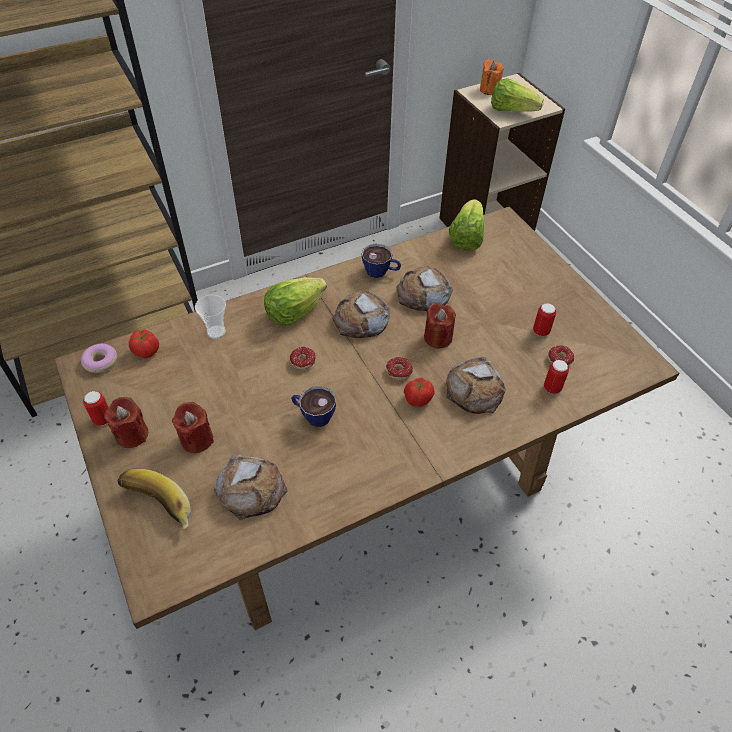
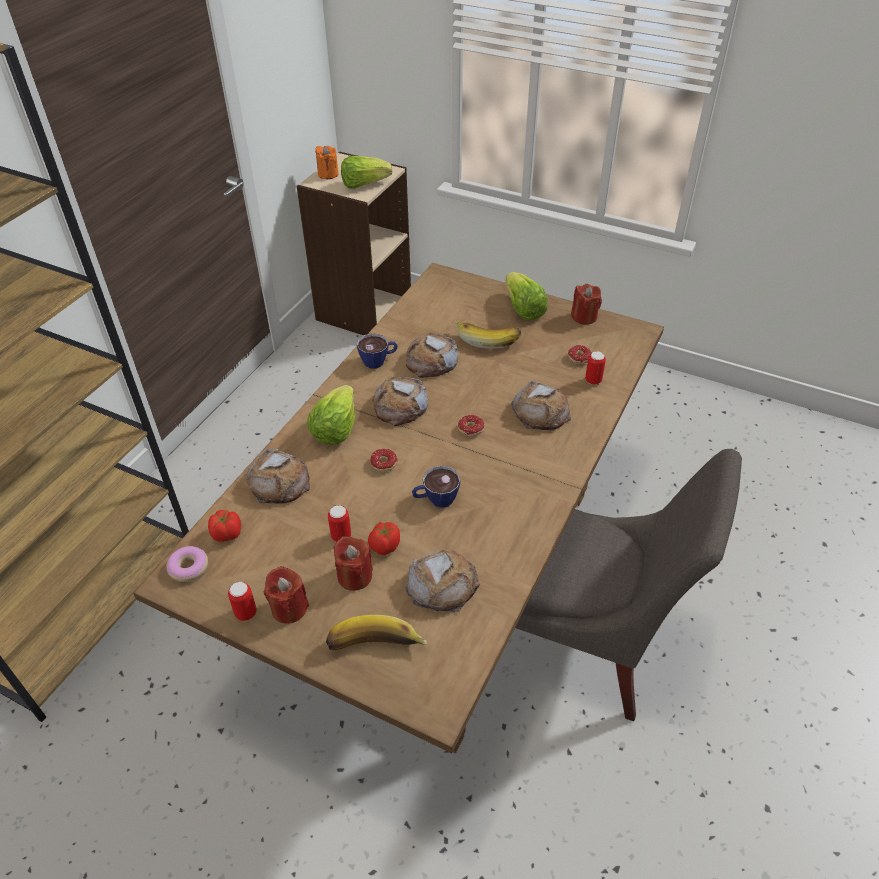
camera: 35 degrees left, 5 degrees down
(216, 332) = (279, 482): cup -> bread
(417, 399) = (505, 441): tomato -> tomato (384, 546)
(429, 617) = (584, 642): none -> grey chair
(438, 337) = (475, 388): red candle -> red candle (584, 317)
(466, 237) = (422, 301): lettuce -> lettuce (523, 309)
(491, 298) = (487, 338): none -> banana
(541, 331) = (547, 344): can -> can (341, 536)

